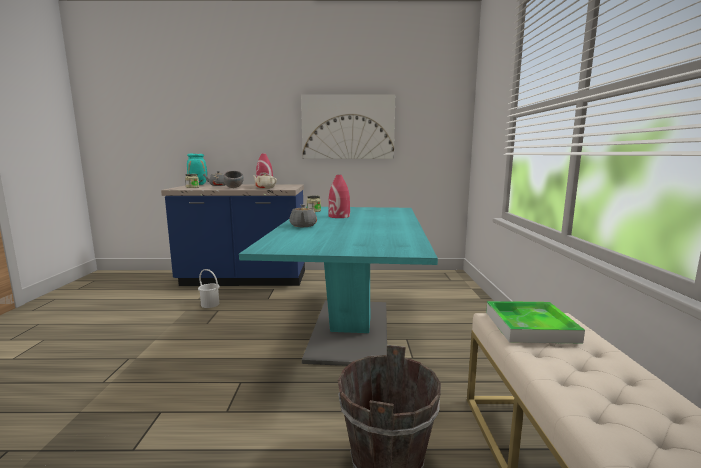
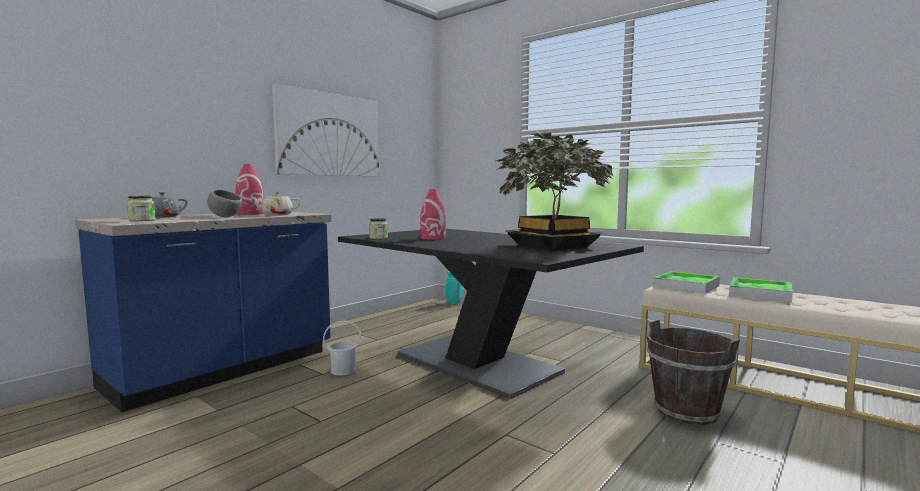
camera: 50 degrees left, 5 degrees down
(198, 184) = (107, 218): turquoise vase -> turquoise vase (454, 302)
(210, 304) = (259, 406): white bucket -> white bucket (342, 370)
(303, 226) = (457, 246): grey teapot -> none
(350, 329) = (477, 363): turquoise dining table -> black dining table
(354, 240) = (553, 246): none -> potted plant
(597, 376) = (760, 293): none -> tray

